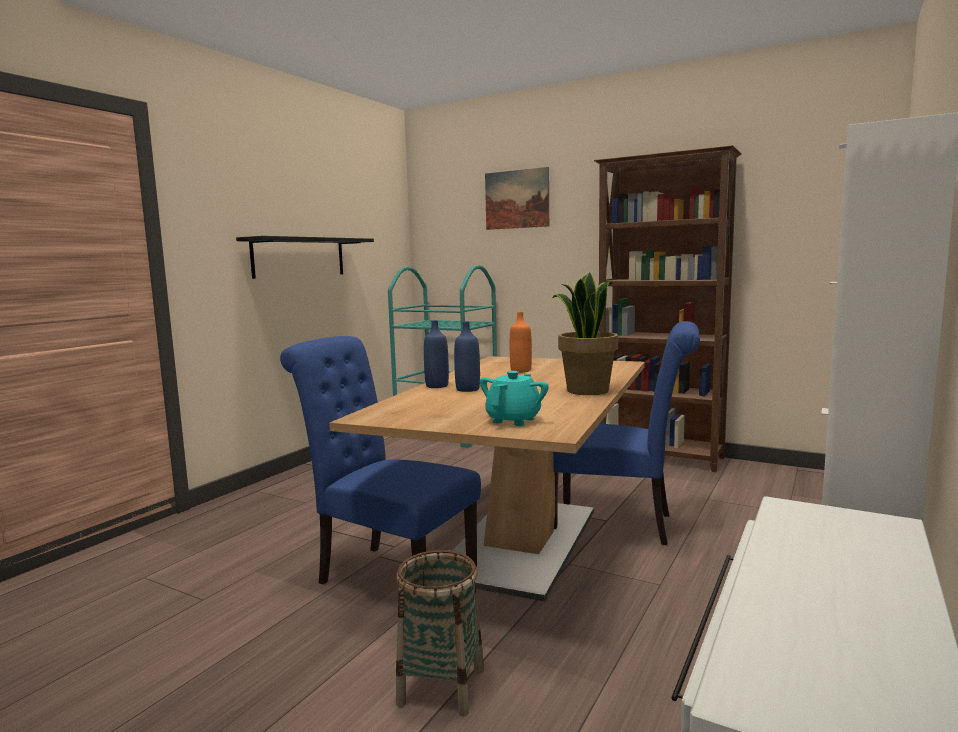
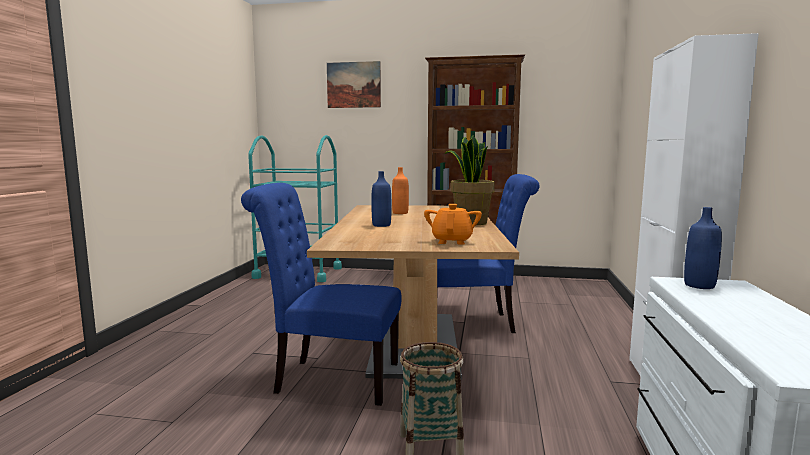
camera: 20 degrees left, 0 degrees up
(299, 257) = (180, 122): black shelf -> none
(437, 386) = (352, 224): blue bottle -> blue bottle (699, 285)
(514, 420) = (452, 241): turquoise teapot -> orange teapot

